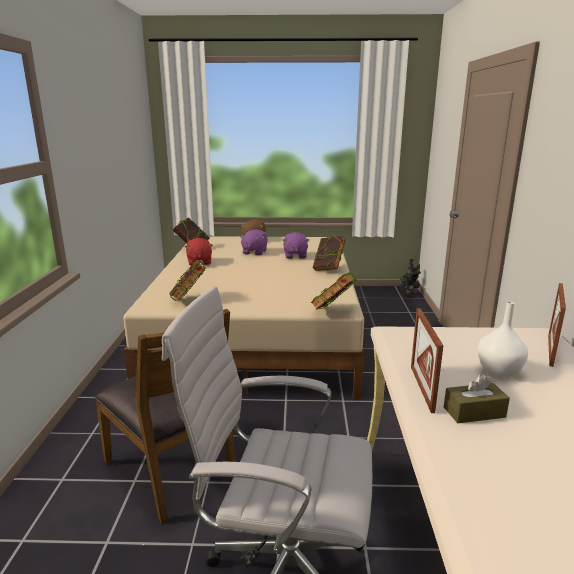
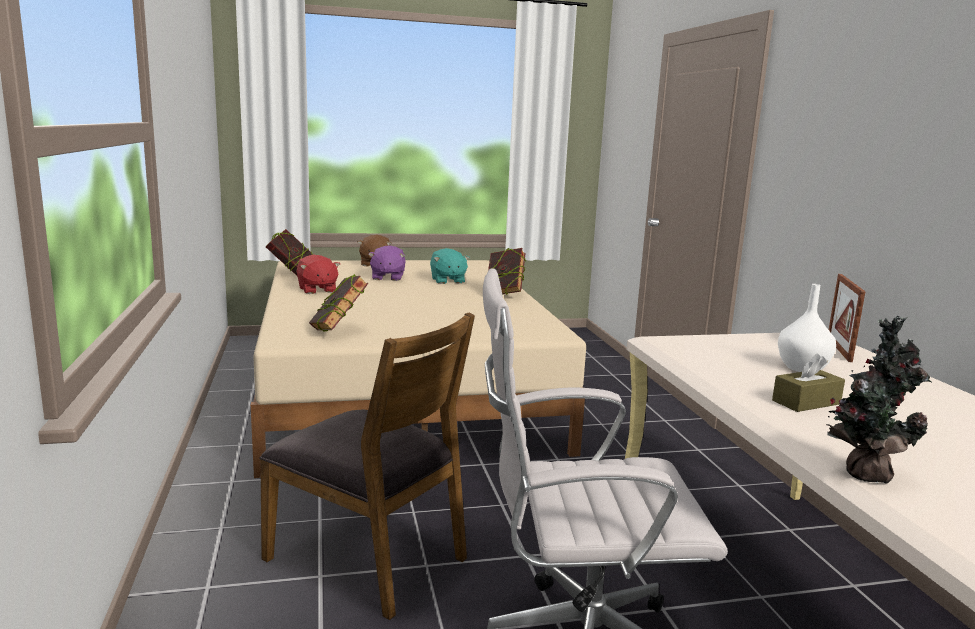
camera: 15 degrees left, 5 degrees down
(295, 256) = (447, 281): purple plush toy -> turquoise plush toy
(333, 311) = (545, 337): book -> none
(409, 294) = (582, 337): potted plant -> potted plant (864, 473)
(421, 388) = (735, 386): picture frame -> none

